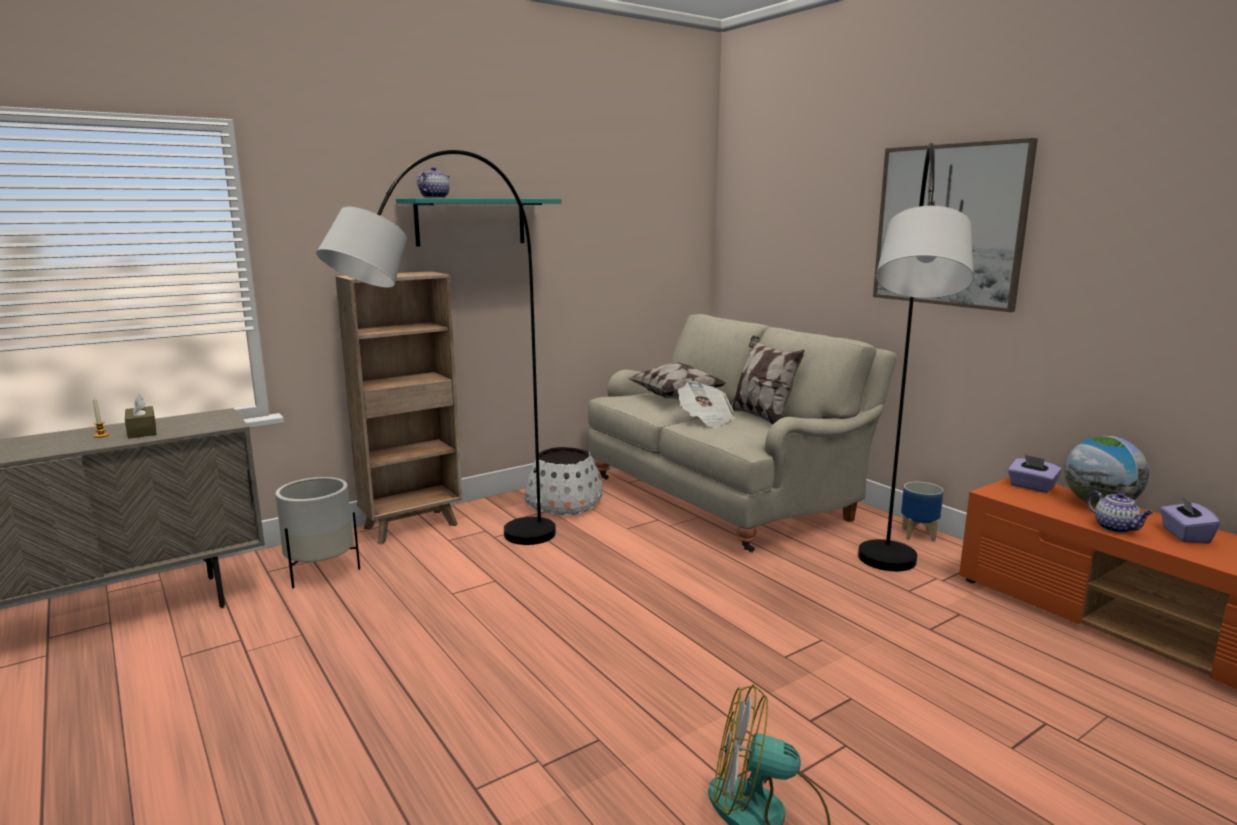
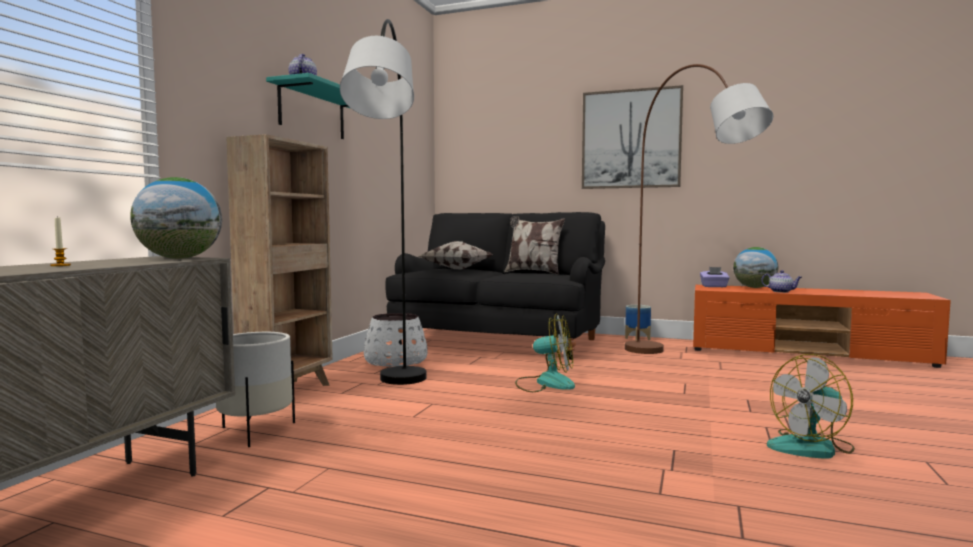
camera: 35 degrees left, 10 degrees down
(142, 431) = (107, 262): brown tissue box -> none
(213, 423) = (179, 258): none -> globe
(652, 585) = (545, 383): none -> fan
(705, 419) = (504, 274): newspaper -> none
(727, 496) = (500, 341): beige sofa -> black sofa
(886, 609) = (686, 366): grey floor lamp -> brown floor lamp
(1184, 535) = (807, 290): purple tissue box -> none

